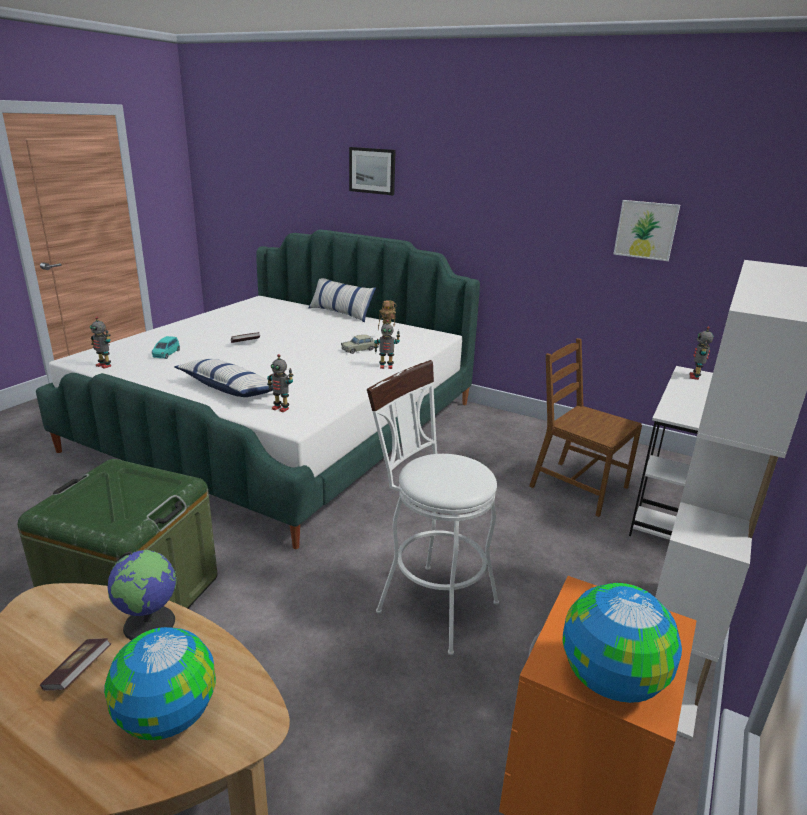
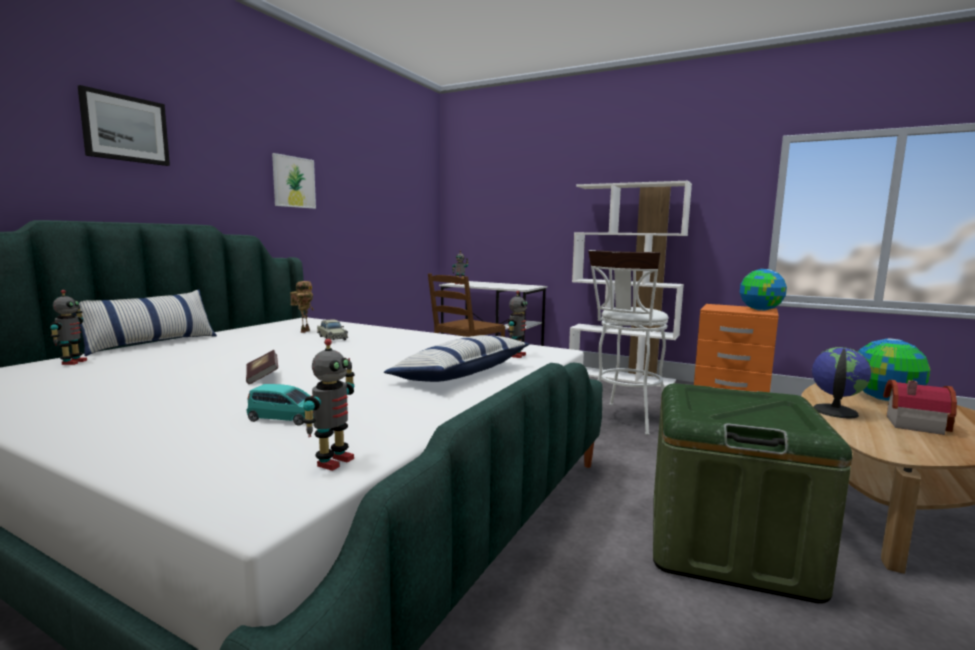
camera: 90 degrees left, 15 degrees down
(78, 673) = (911, 423): book -> toy house
(386, 366) = (393, 332): toy robot -> toy robot (72, 362)
(646, 230) = (384, 200): picture -> picture (294, 182)

